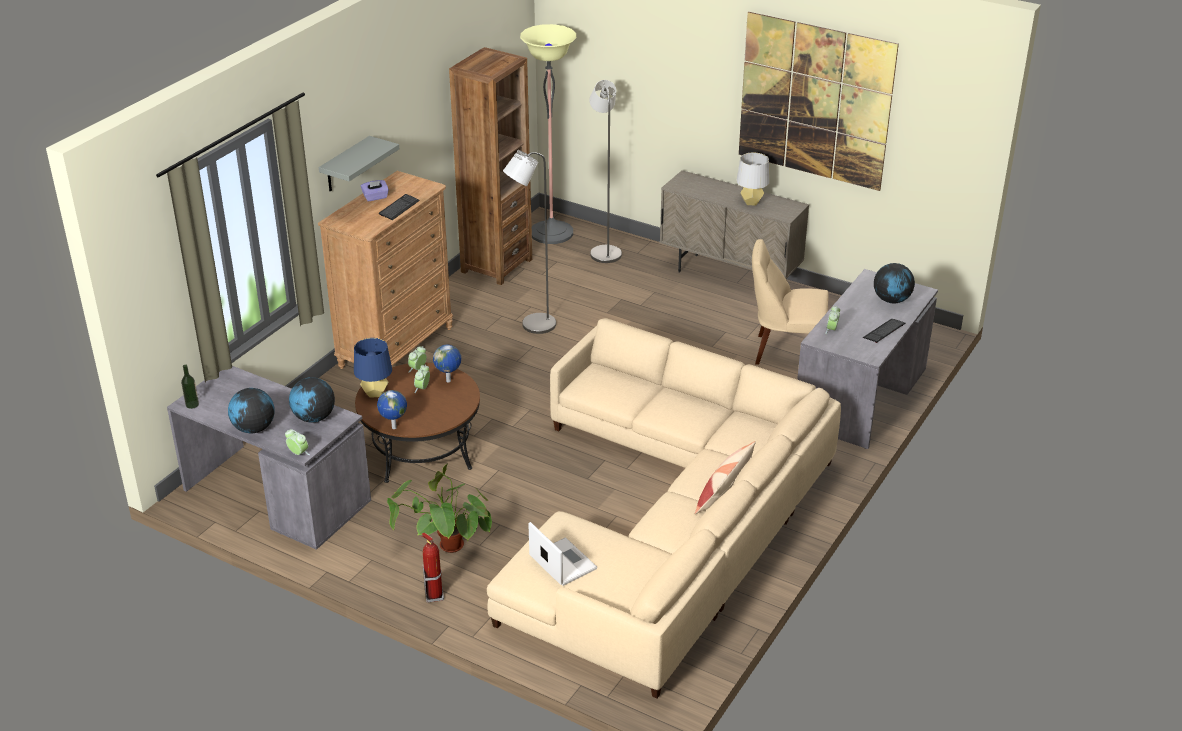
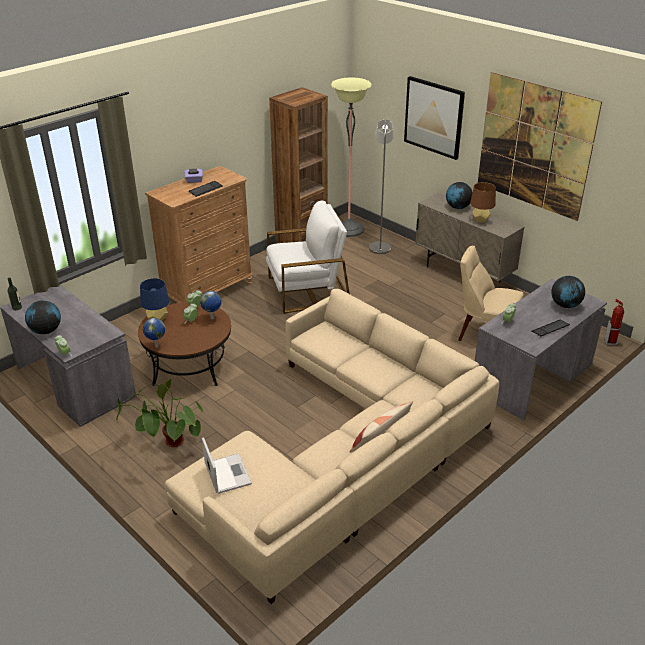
camera: 15 degrees right, 0 degrees up
(314, 418) = (91, 330): globe -> globe (457, 207)
(345, 165) = (173, 154): grey shelf -> none
(434, 595) = (143, 479): fire extinguisher -> fire extinguisher (610, 342)
(533, 326) = (307, 290): grey floor lamp -> white armchair
(668, 71) = (434, 117): none -> picture
(751, 202) = (480, 220): grey table lamp -> brown table lamp

